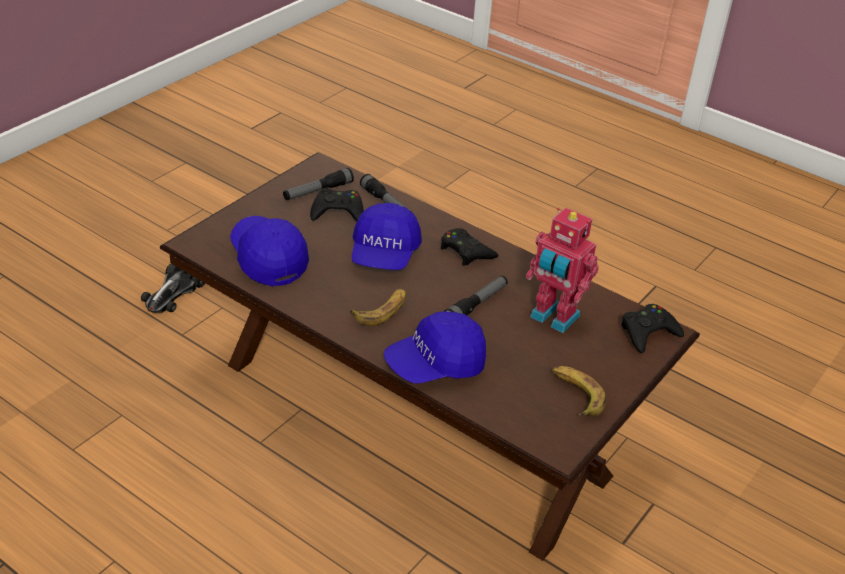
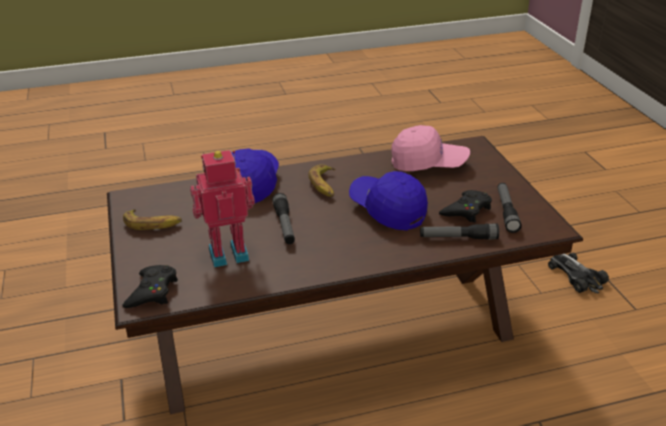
camera: 130 degrees right, 5 degrees down
(268, 259) = (428, 164): blue cap -> pink cap
(466, 251) = (352, 249): black game controller -> none

